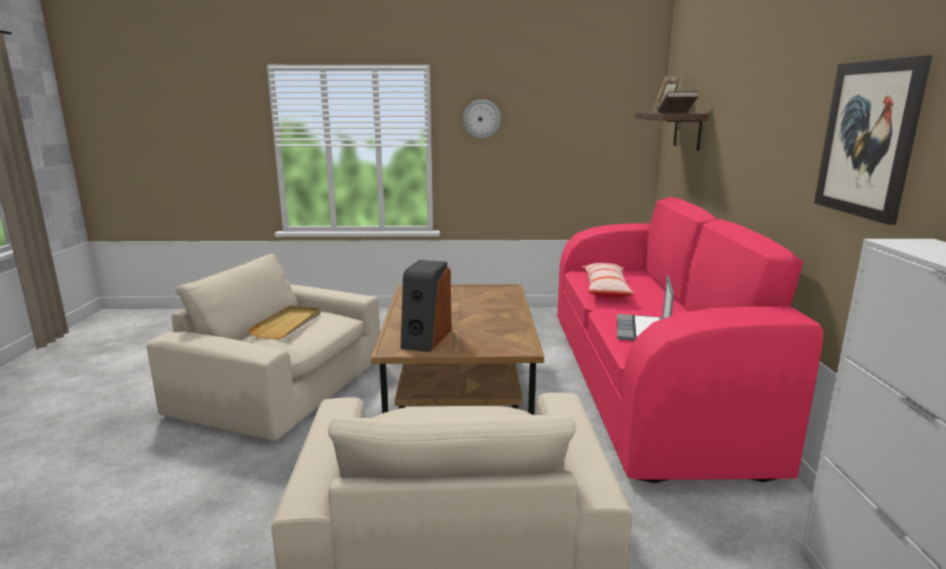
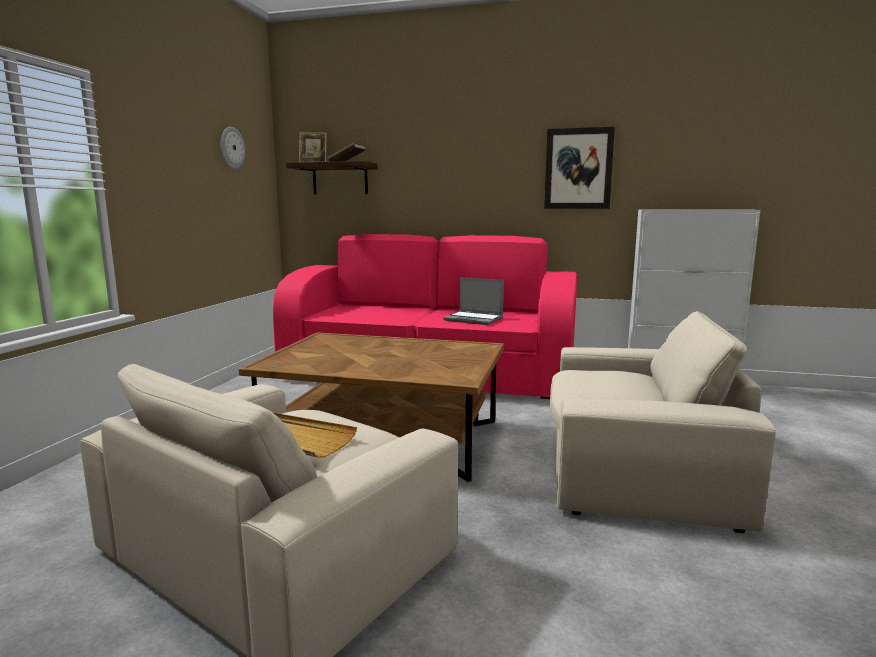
camera: 75 degrees left, 5 degrees down
(425, 339) = (441, 368): speaker -> none
(481, 119) = (153, 157): wall clock -> wall clock (231, 148)
(605, 289) = (374, 315): pillow -> none

